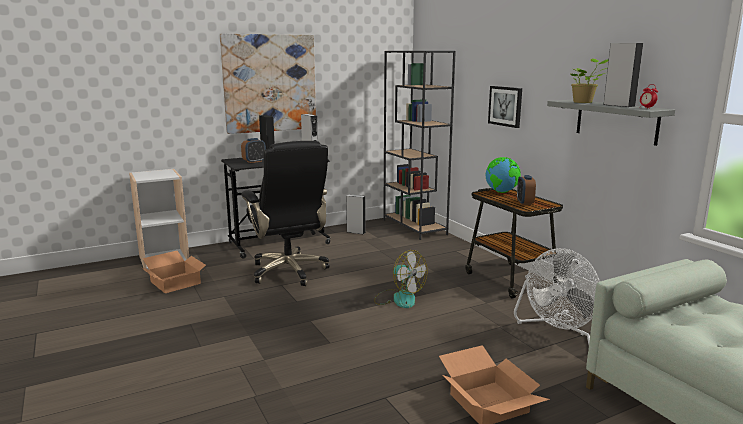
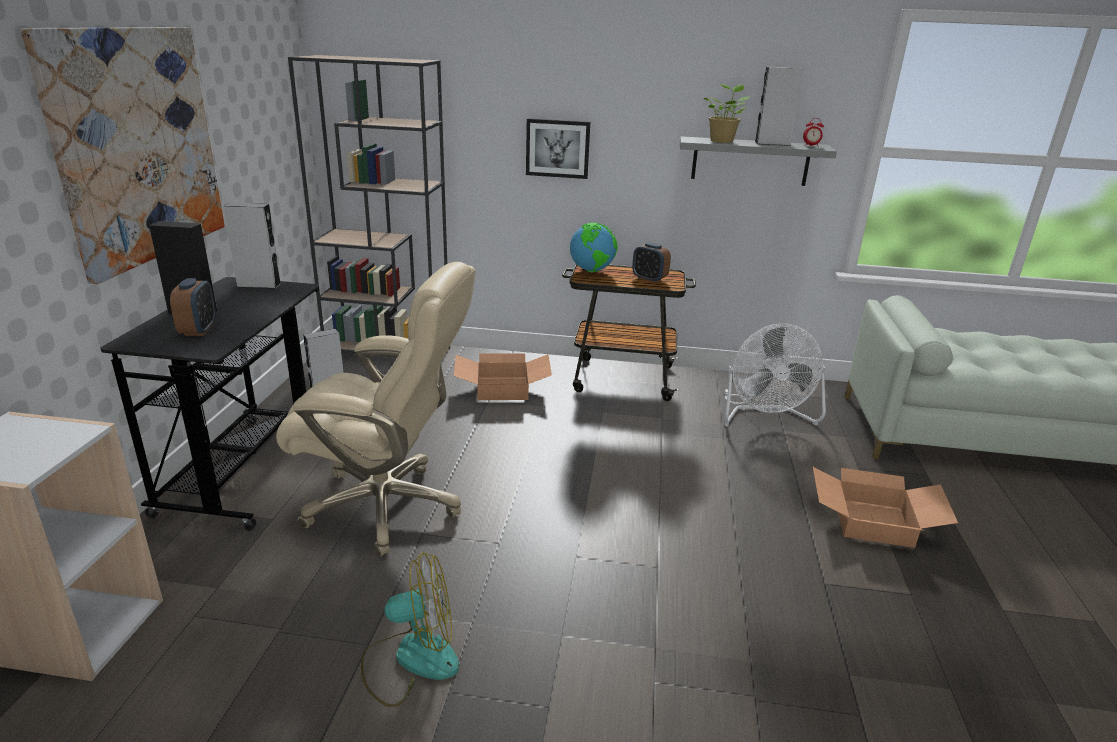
camera: 55 degrees left, 10 degrees up
(176, 282) = (236, 651): cardboard box -> cardboard box (503, 388)
(289, 273) = (388, 509): black office chair -> beige office chair
(398, 298) = (588, 462): fan -> fan (411, 659)

